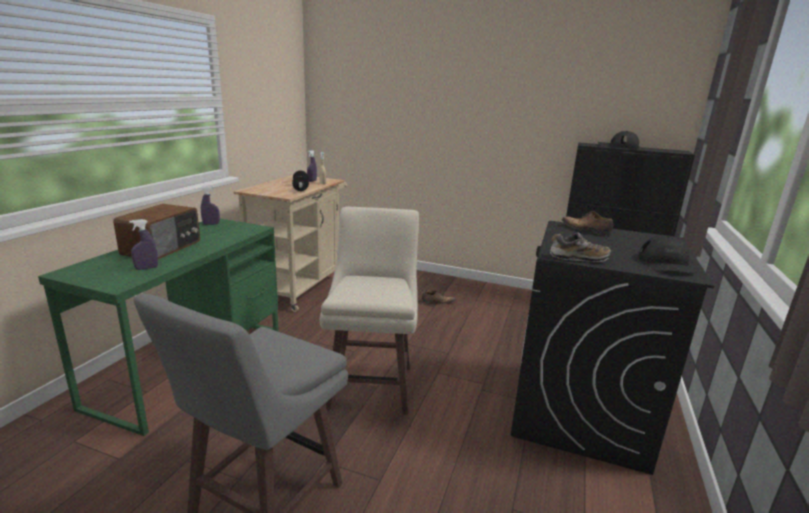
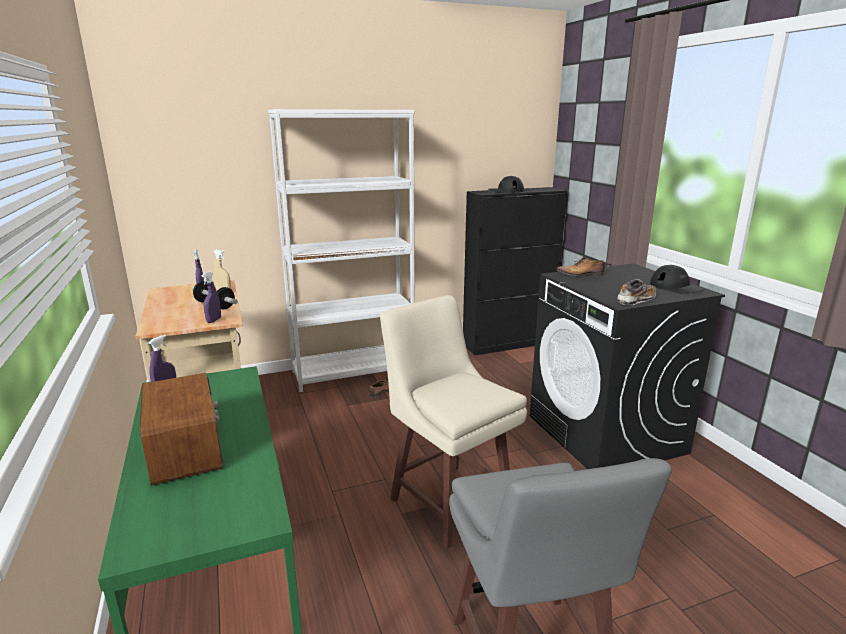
camera: 40 degrees left, 0 degrees up
(146, 268) = (239, 482): purple spray bottle -> purple spray bottle (214, 320)
(436, 282) = (354, 372): none -> white bookcase

